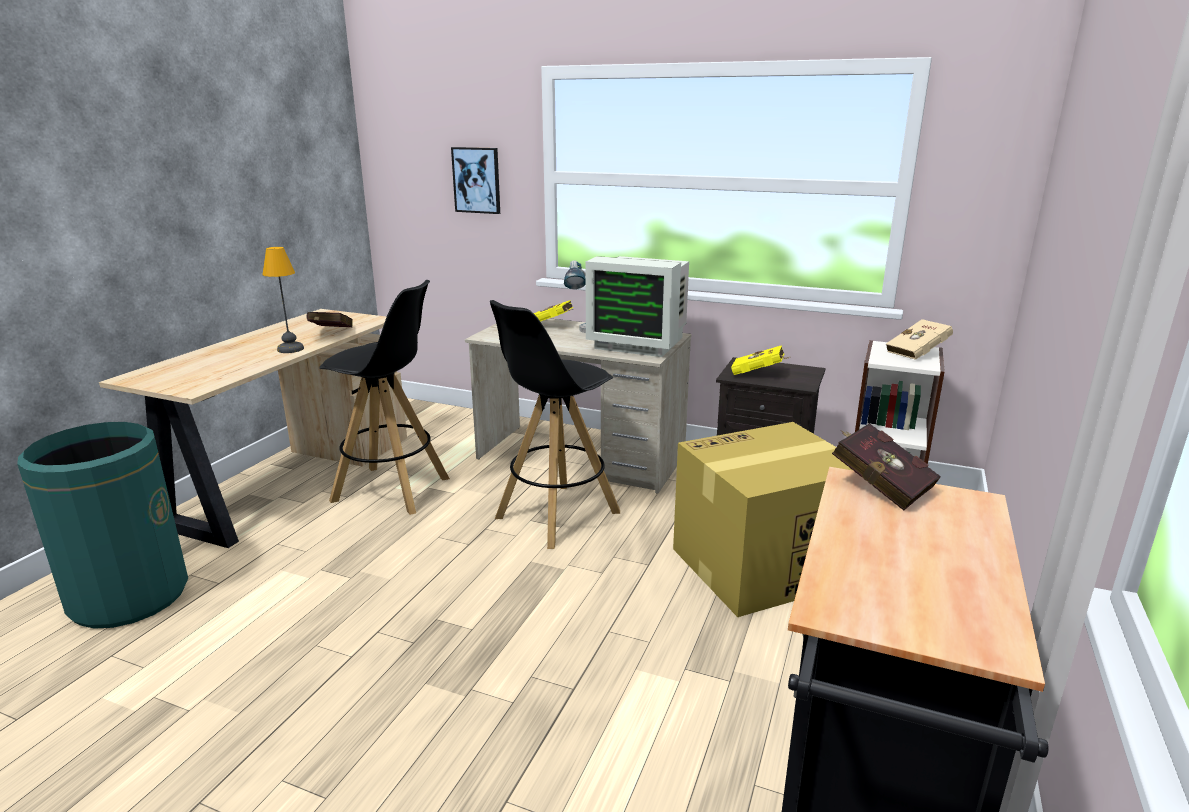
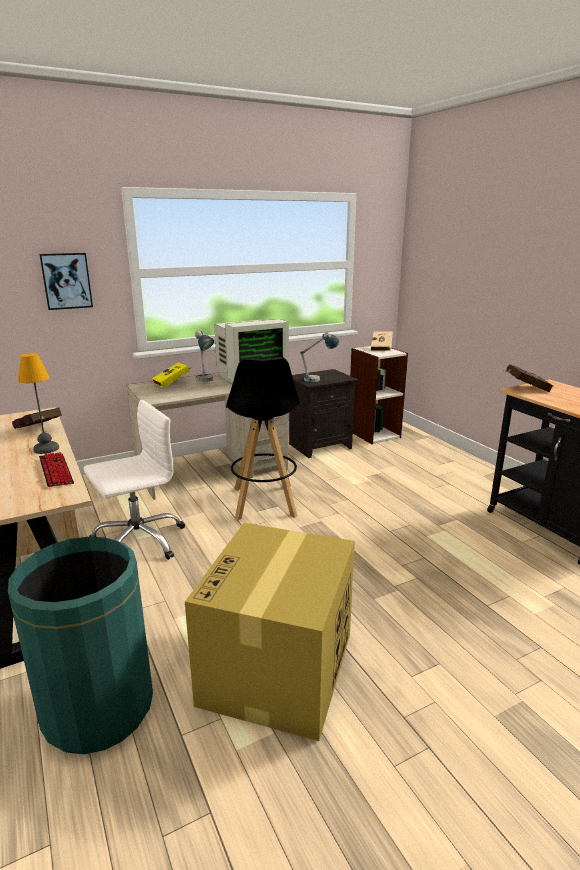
camera: 50 degrees left, 0 degrees up
(244, 368) = (56, 471): none -> keyboard
(392, 490) = (138, 541): black stool -> white office chair
(759, 374) = (318, 379): yellow book -> table lamp
(760, 566) = (384, 476): cardboard box -> cardboard box (277, 670)

